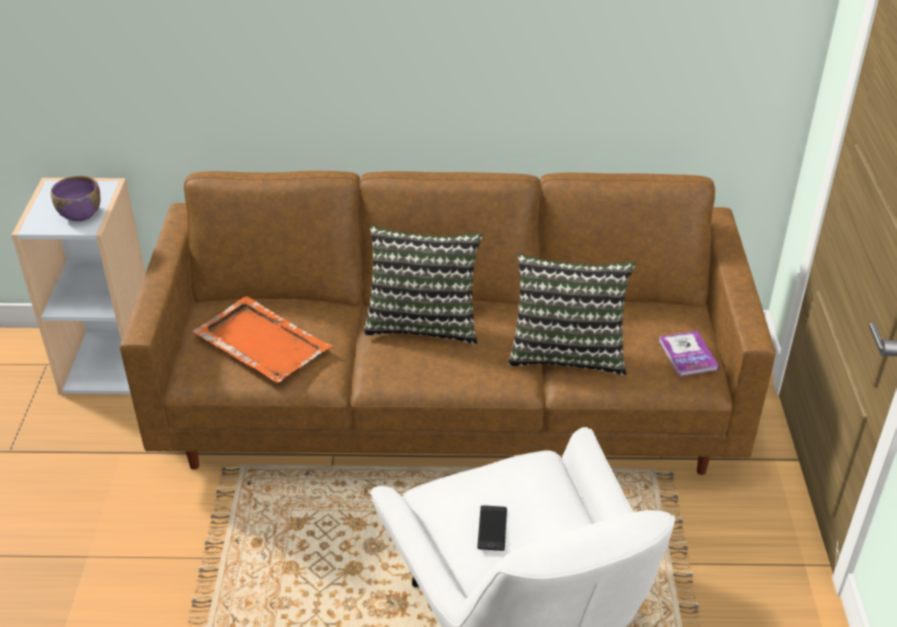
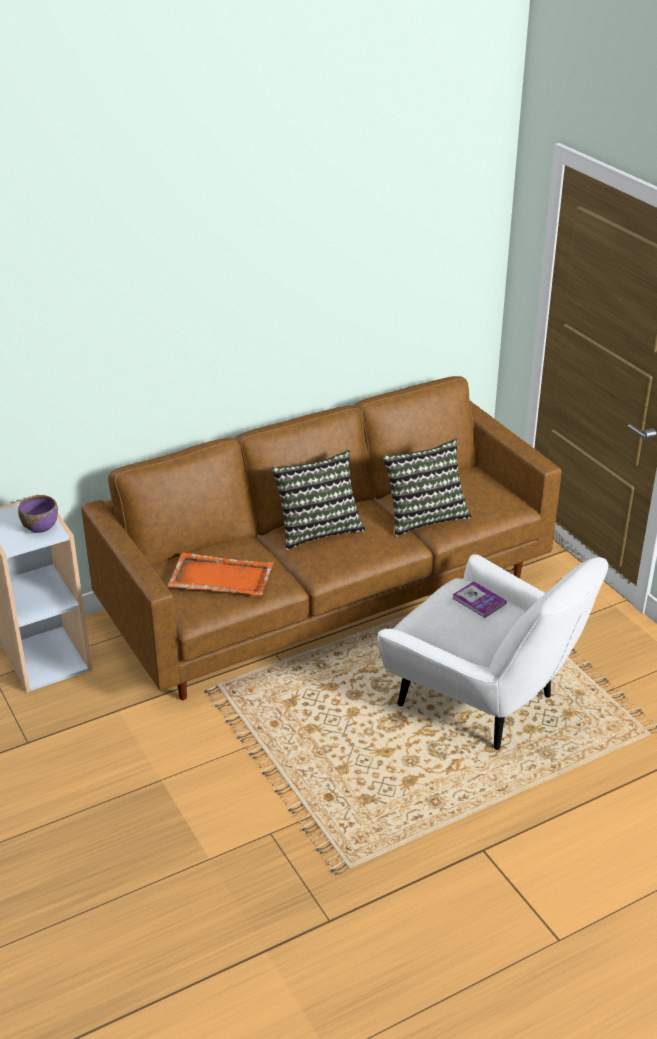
camera: 30 degrees left, 5 degrees down
(492, 528) = (467, 627): phone -> none
(688, 355) = (497, 494): book -> book (478, 601)

